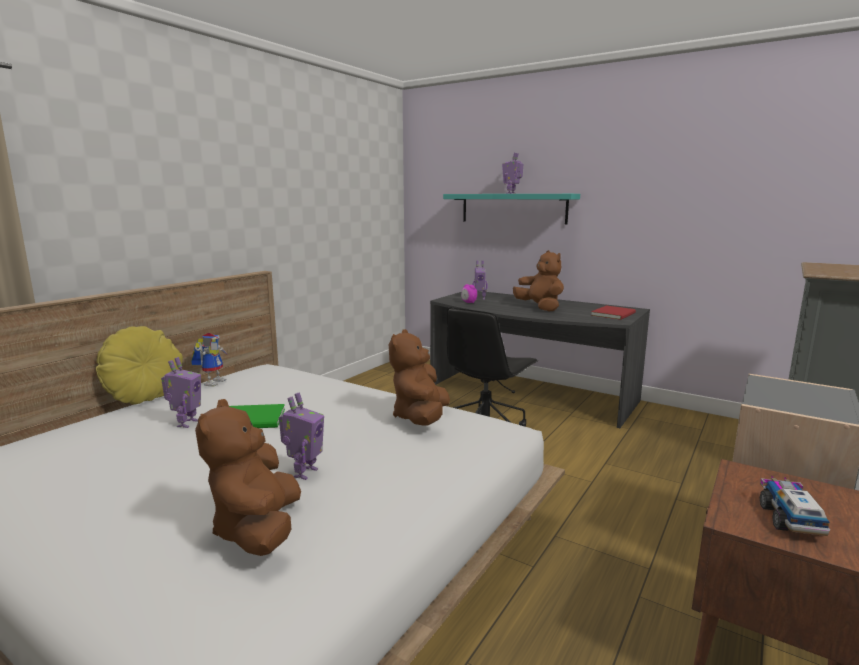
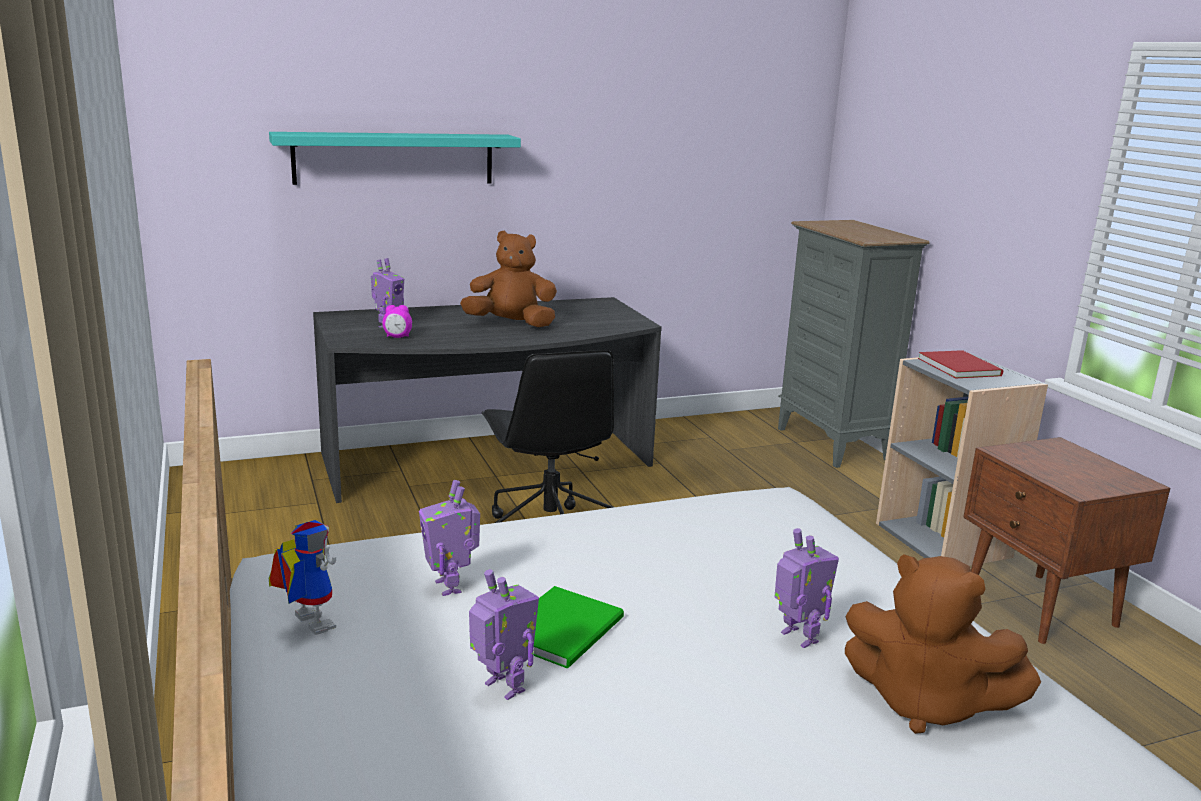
camera: 55 degrees left, 5 degrees up
(146, 398) = (272, 712): yellow pillow -> none
(420, 418) = (704, 524): brown plush toy -> none
(511, 193) = (404, 134): toy robot -> toy robot (450, 586)
(614, 314) = (607, 313): red book -> red book (959, 366)
(789, 518) = (1085, 473): toy truck -> none

